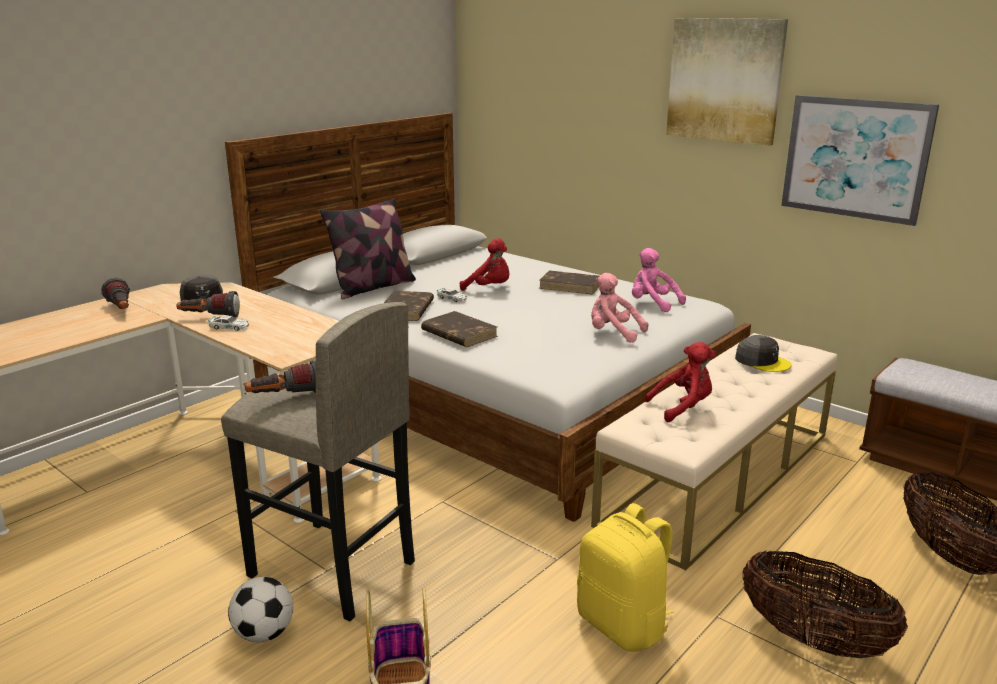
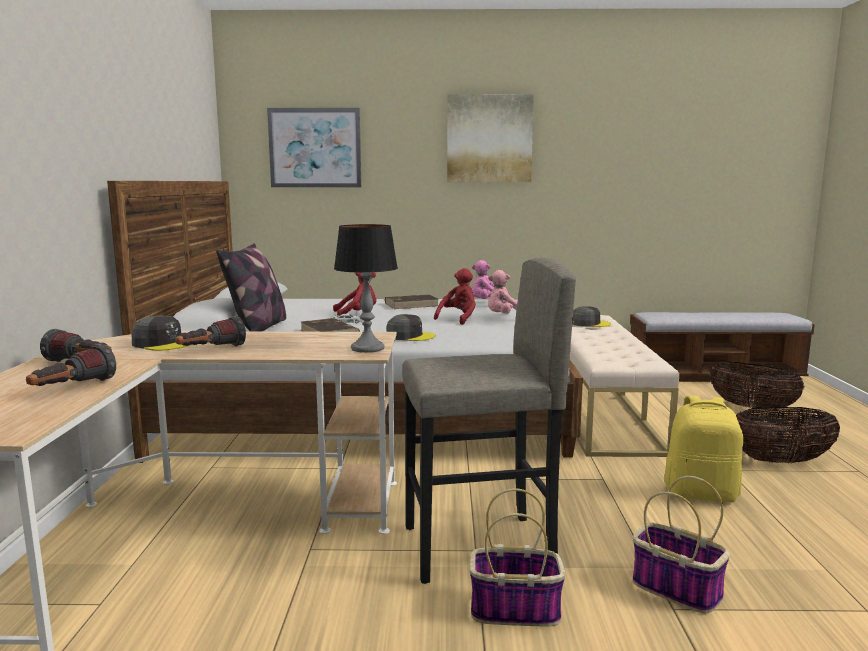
camera: 40 degrees left, 10 degrees down
(229, 327) = (254, 351): toy car -> none
(264, 634) = (516, 610): football -> basket
(286, 397) = (463, 365): flashlight -> flashlight (72, 388)
(301, 349) = (367, 348): none -> table lamp
(458, 333) = (409, 336): brown book -> grey cap
(683, 408) = (607, 349): red plush toy -> red plush toy (458, 319)
(855, 158) = (588, 185): picture -> picture (315, 148)

